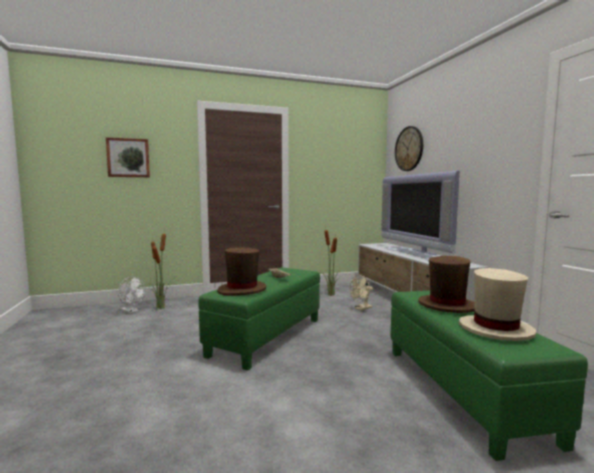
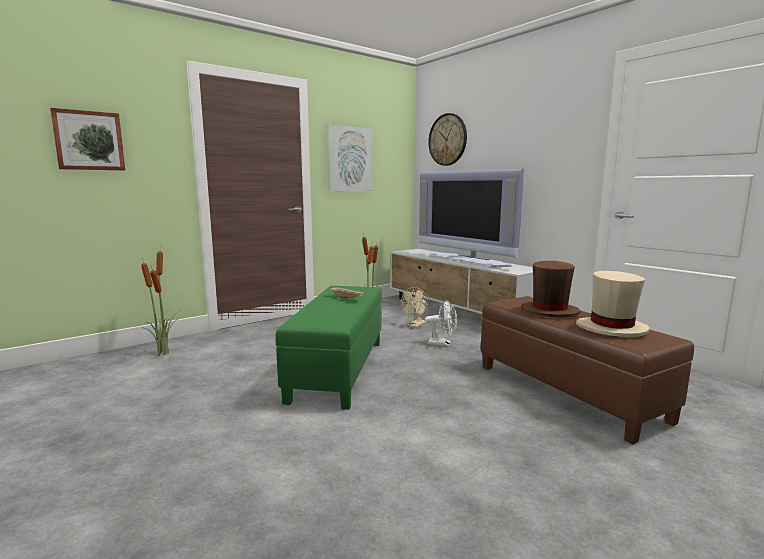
camera: 20 degrees left, 5 degrees up
(131, 311) = (123, 363): white fan -> white fan (443, 344)
(242, 290) = (323, 317): brown hat -> none
(323, 167) = (349, 159): none -> picture
(460, 390) = (566, 392): green ottoman -> brown ottoman

